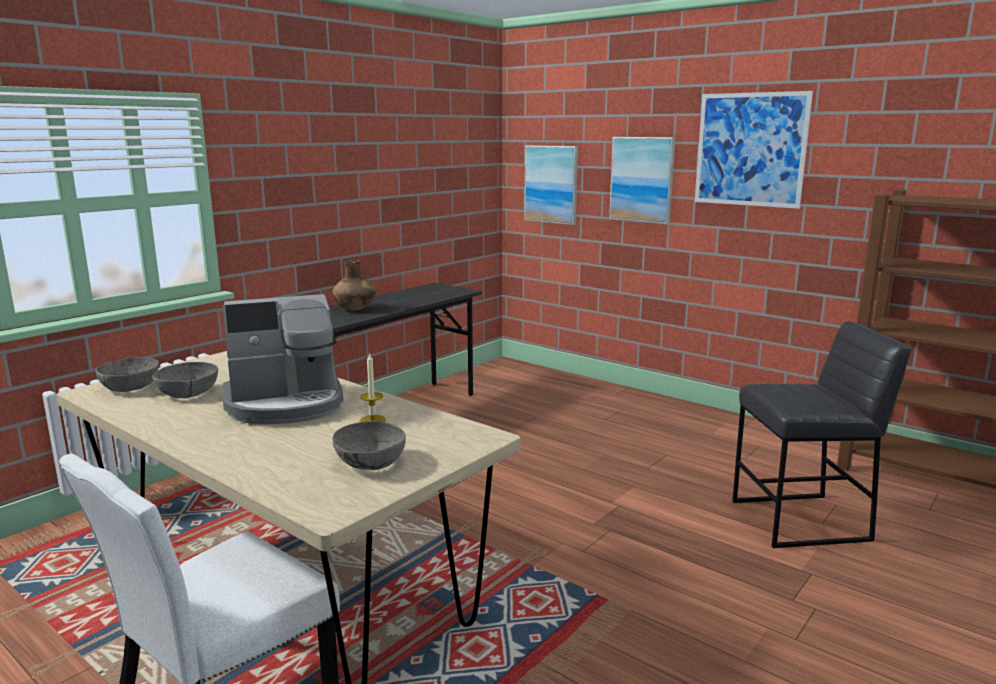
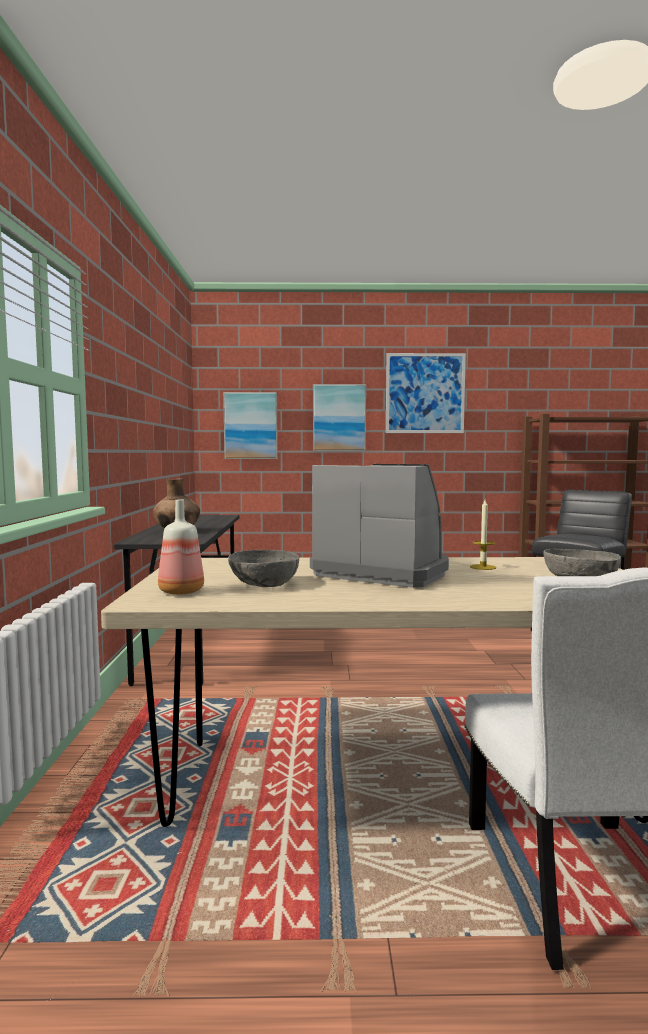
camera: 40 degrees left, 10 degrees down
(130, 387) = (180, 592): grey bowl -> bottle
(286, 404) = (383, 573): coffee machine -> coffee machine turned 90 degrees counterclockwise

